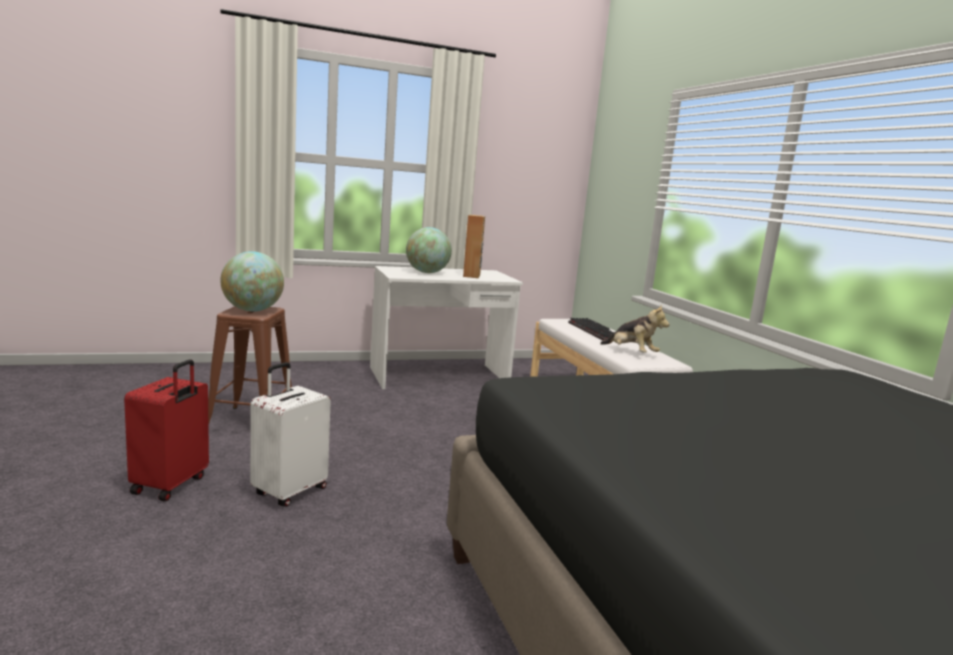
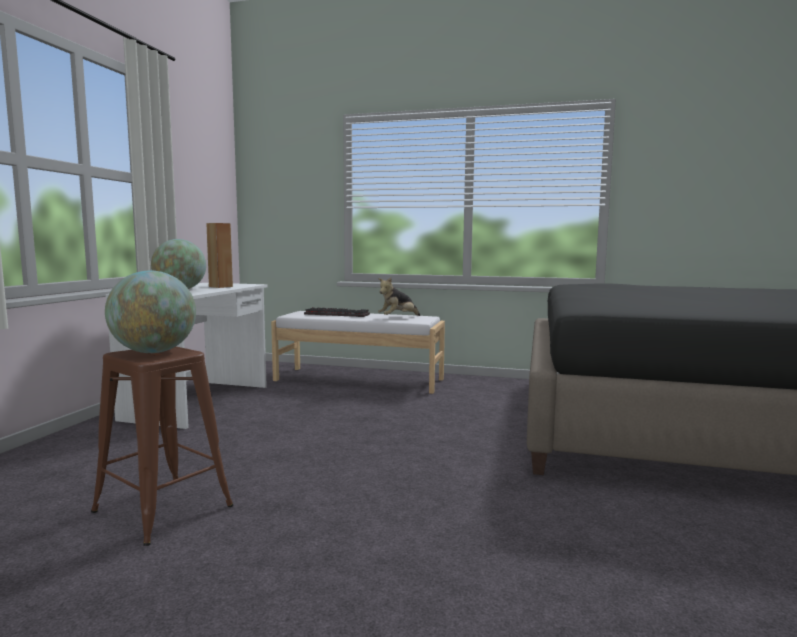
camera: 55 degrees left, 5 degrees down
(171, 485) = (275, 587): red suitcase -> none
(289, 491) = (367, 516): white suitcase -> none
(631, 353) = (398, 318): plush toy -> plush toy turned 150 degrees clockwise

